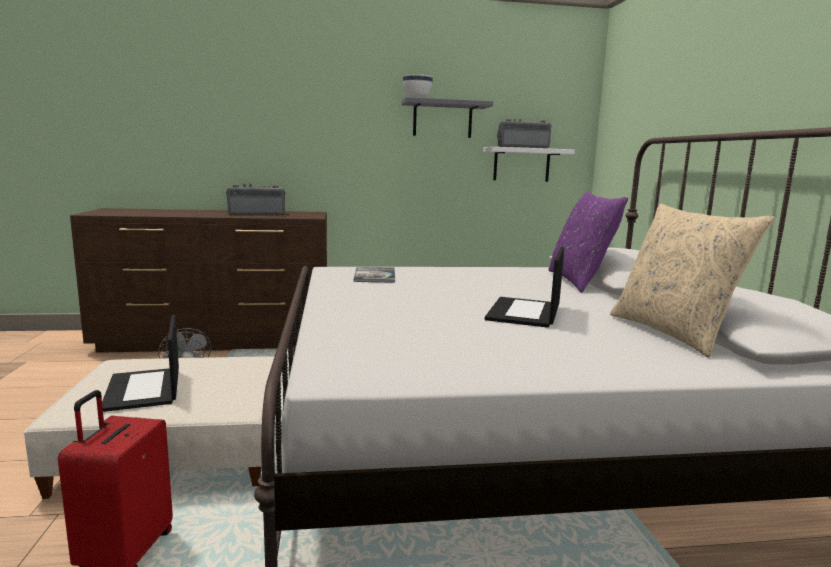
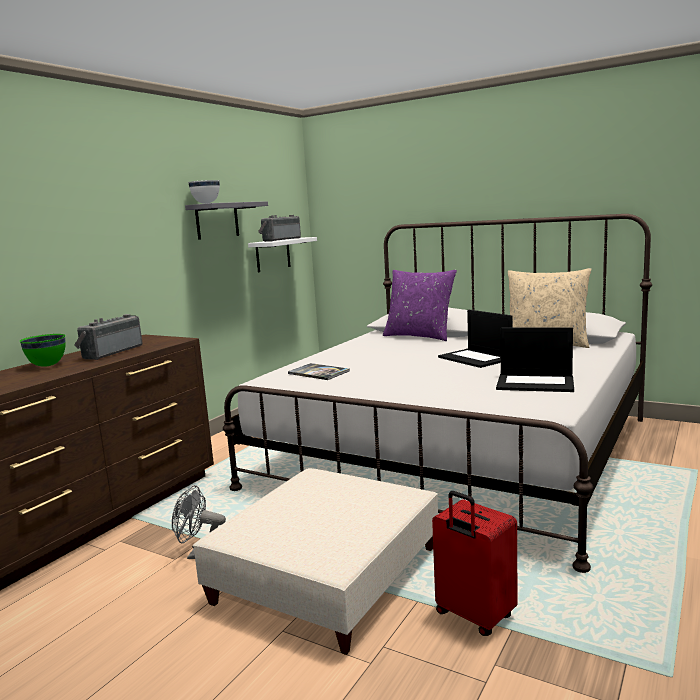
camera: 50 degrees left, 0 degrees up
(144, 389) = (318, 527): laptop -> laptop (536, 383)
(206, 212) = (48, 366): none -> green bowl

